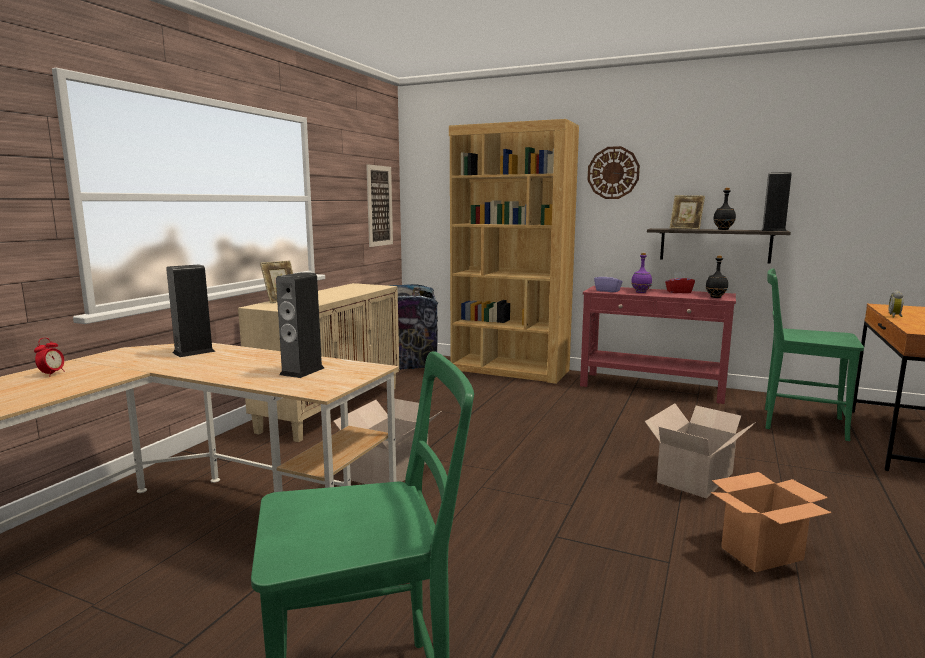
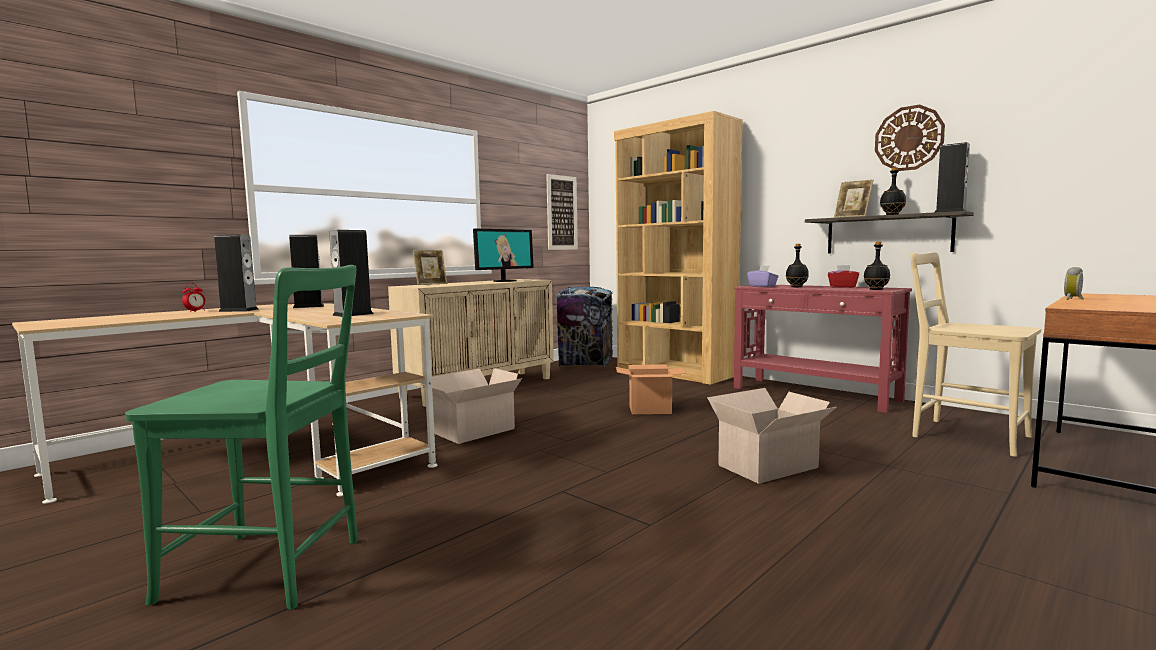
camera: 20 degrees right, 5 degrees down
(114, 367) = (238, 310): none -> speaker
(352, 290) = (504, 281): none -> monitor
(613, 173) = (777, 164): wall clock -> wall clock (908, 138)
(641, 292) = (797, 287): purple bottle -> black bottle
(762, 553) = (764, 533): cardboard box -> cardboard box (650, 410)
(797, 423) = (963, 435): green chair -> beige chair

